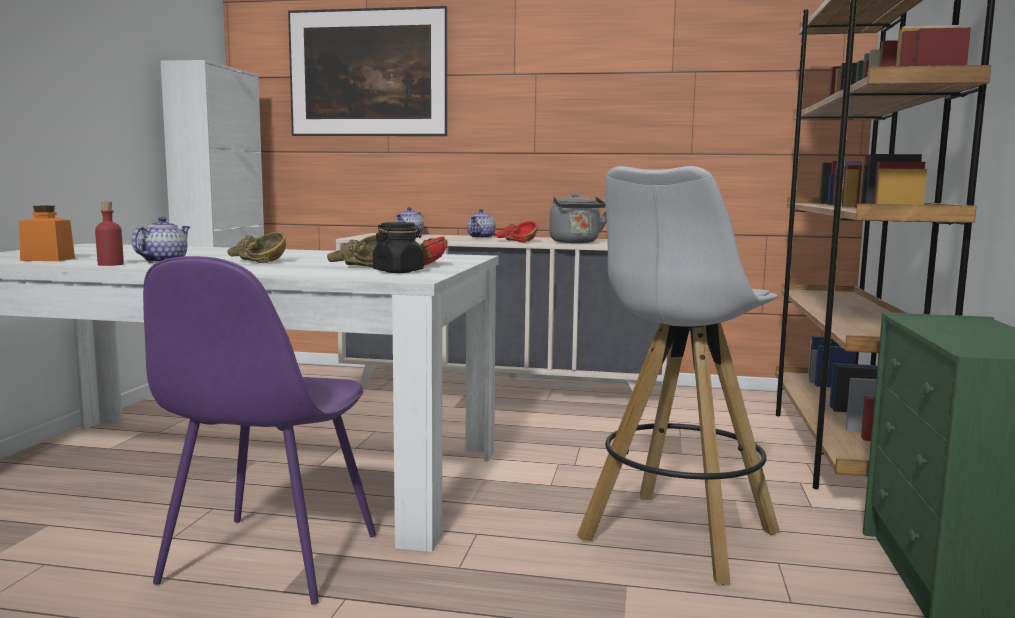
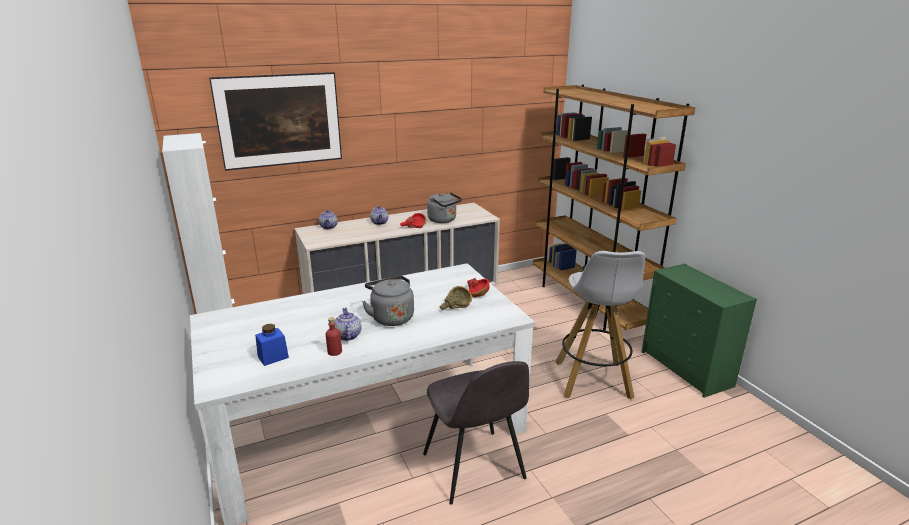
camera: 35 degrees left, 15 degrees up
(48, 259) = (273, 357): orange jar -> blue jar
(255, 261) = (391, 317): brown bowl -> grey kettle
(268, 561) = (474, 468): purple chair -> grey chair
(398, 271) = (487, 309): black jar -> none

